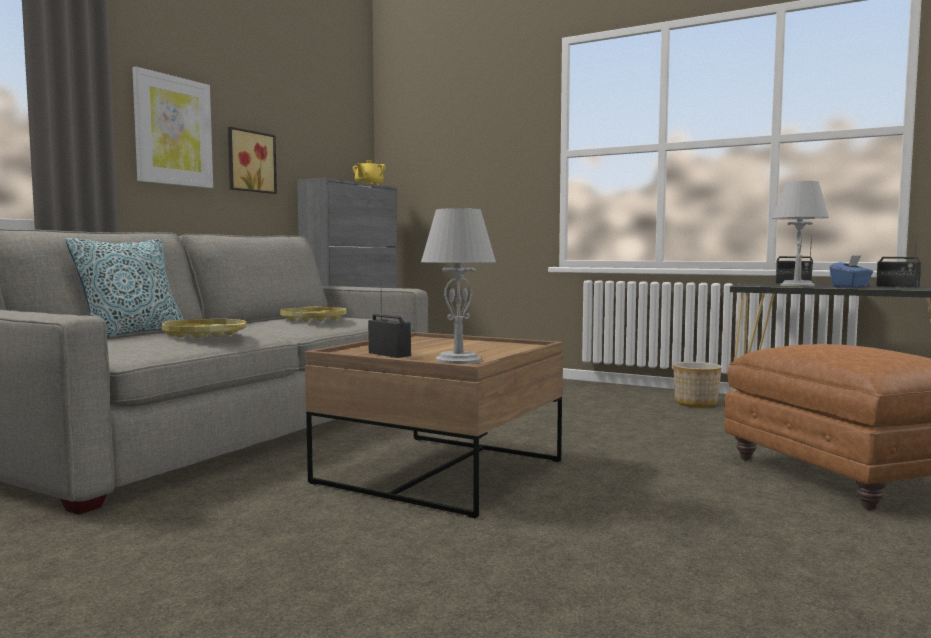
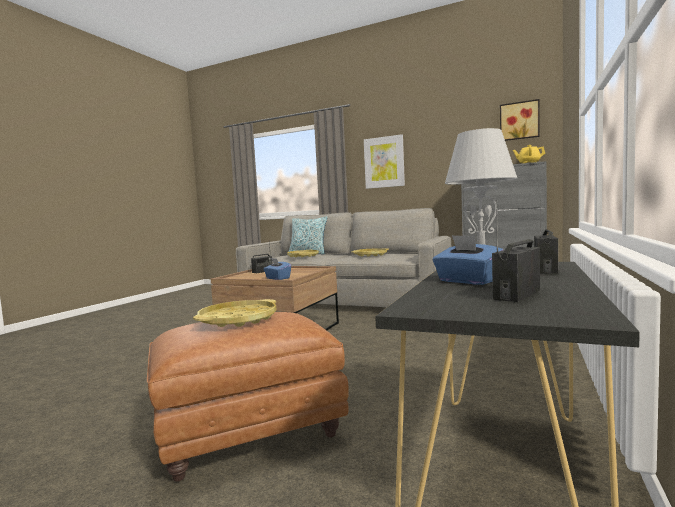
camera: 85 degrees right, 0 degrees up
(250, 161) = (431, 167): picture -> picture (519, 121)
(458, 360) = (241, 277): grey table lamp -> none
(510, 348) = (277, 278): none -> blue tissue box
(695, 403) = (519, 392): planter -> none
(845, 348) = (238, 320): none -> yellow tray

